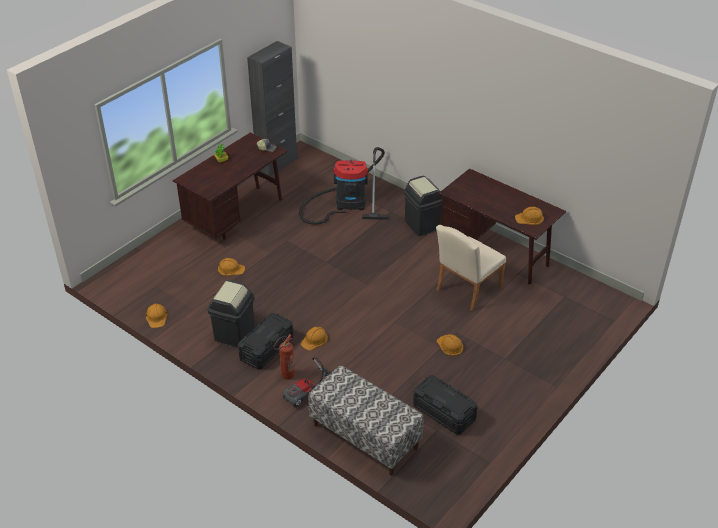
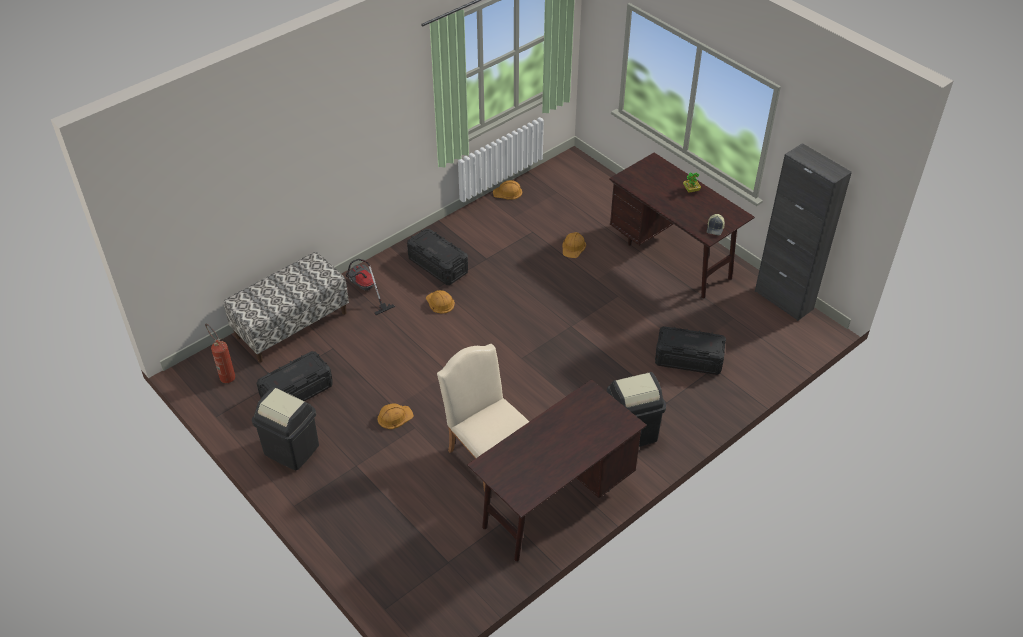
camera: 100 degrees right, 5 degrees up
(234, 333) = (468, 244): black trash can -> black trash can (292, 449)
(285, 377) = (393, 276): fire extinguisher -> fire extinguisher (225, 375)
(347, 203) = (688, 359): vacuum cleaner -> black storage box
(529, 218) = (512, 467): orange hard hat -> none

